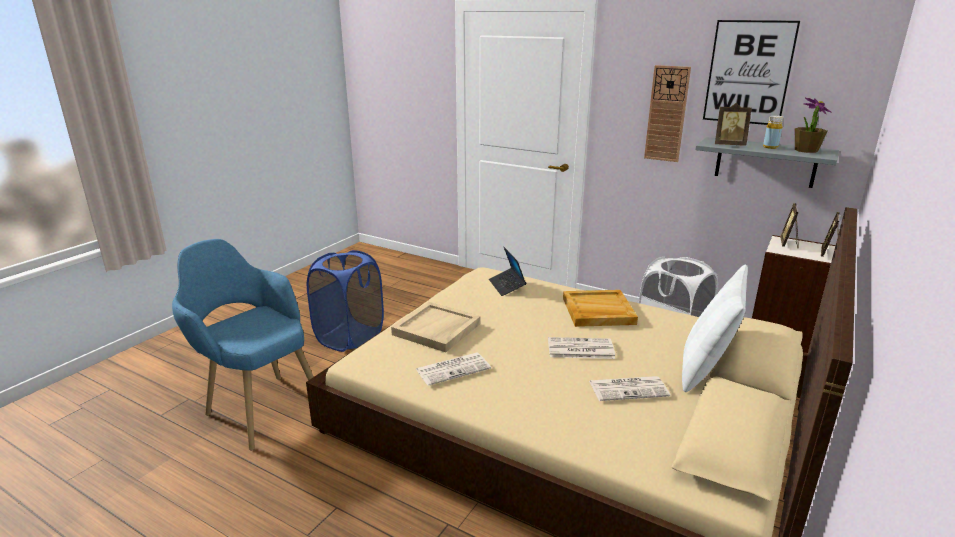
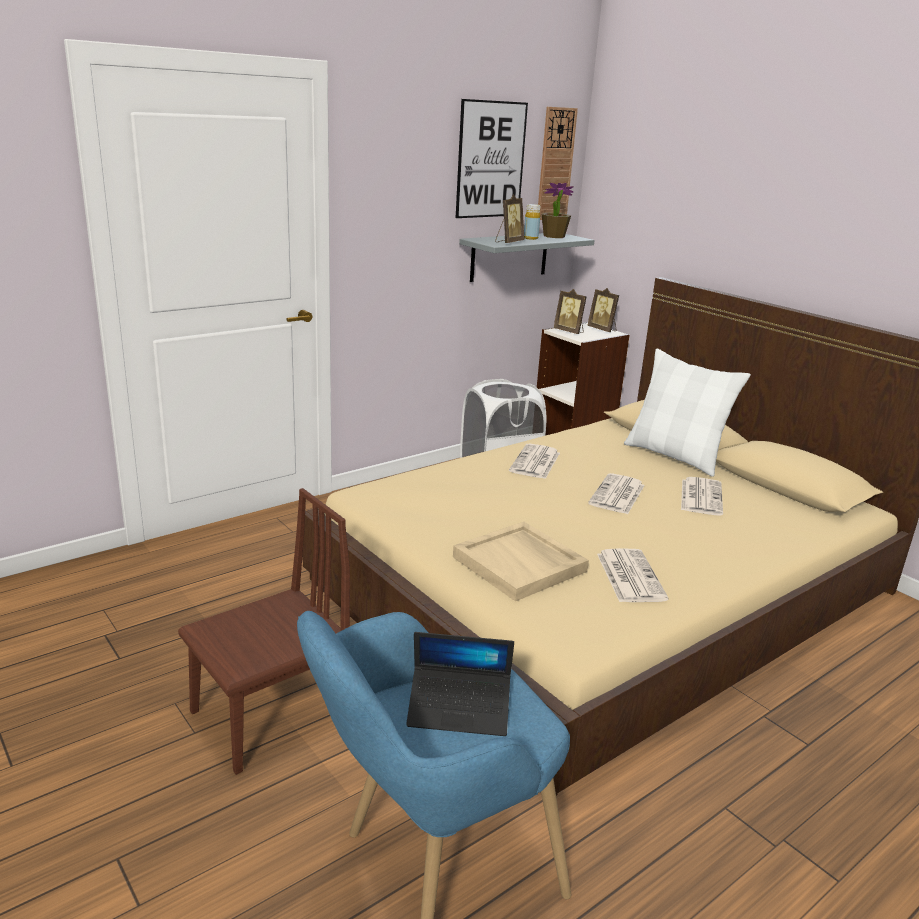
camera: 70 degrees left, 0 degrees up
(350, 337) = (271, 715): blue laundry basket -> brown chair
(507, 286) = (431, 489): laptop -> laptop (459, 710)
(597, 311) = (535, 463): beige tray -> newspaper
(667, 114) = (420, 217): wall clock -> wall clock (555, 164)

